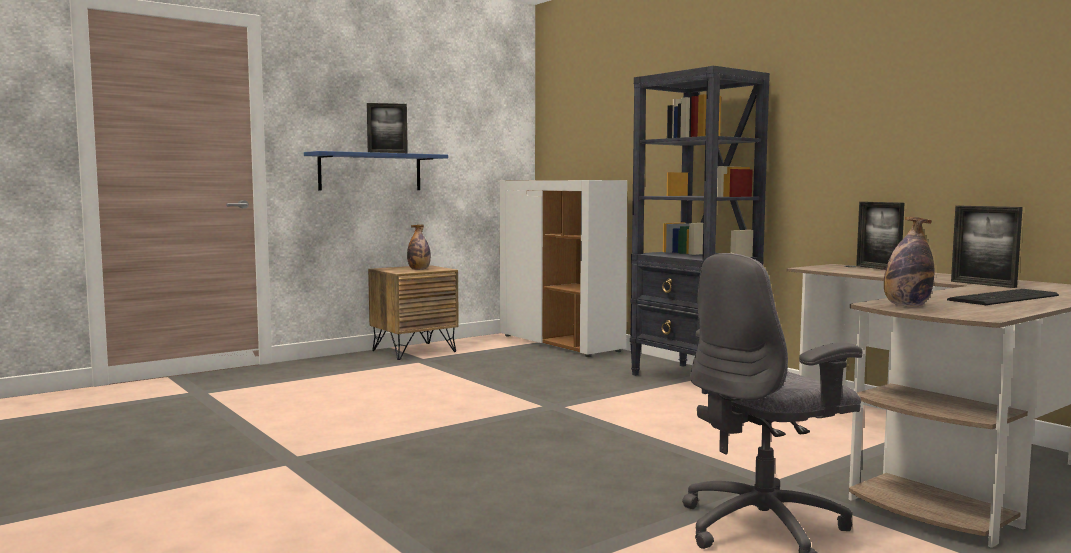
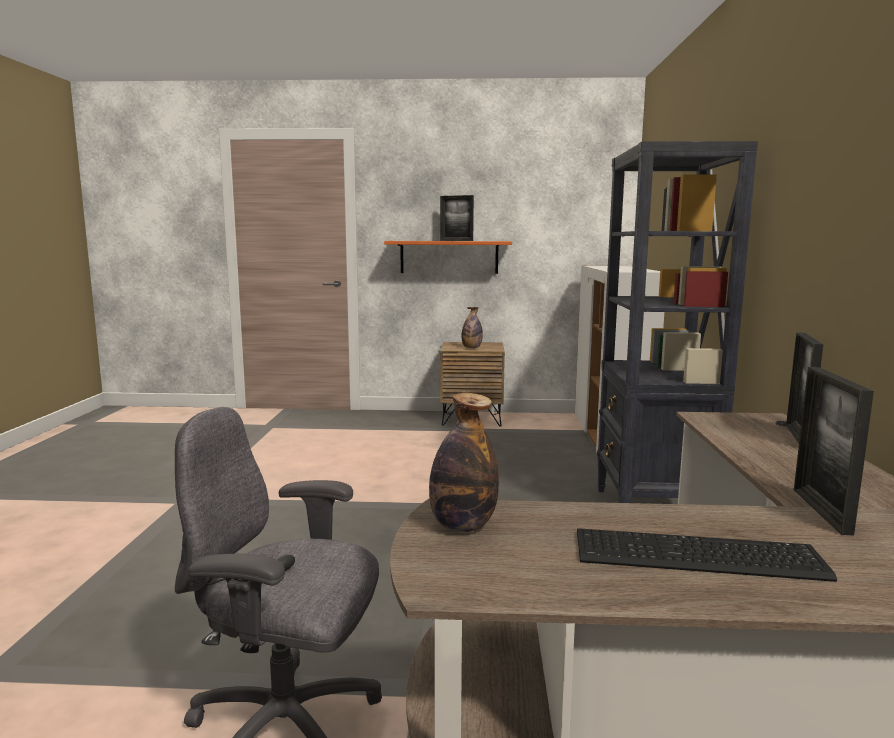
camera: 40 degrees right, 5 degrees up
(370, 172) = (449, 257): blue shelf -> orange shelf

